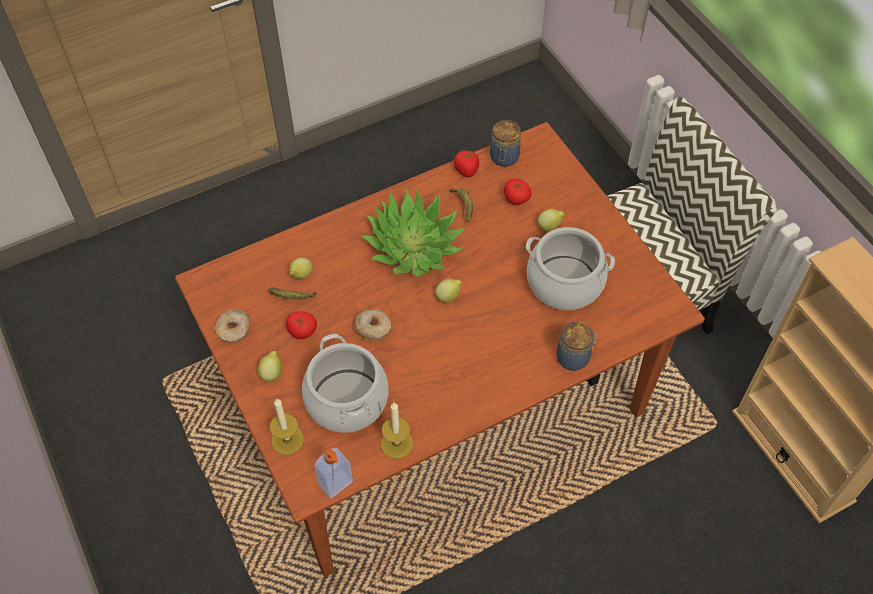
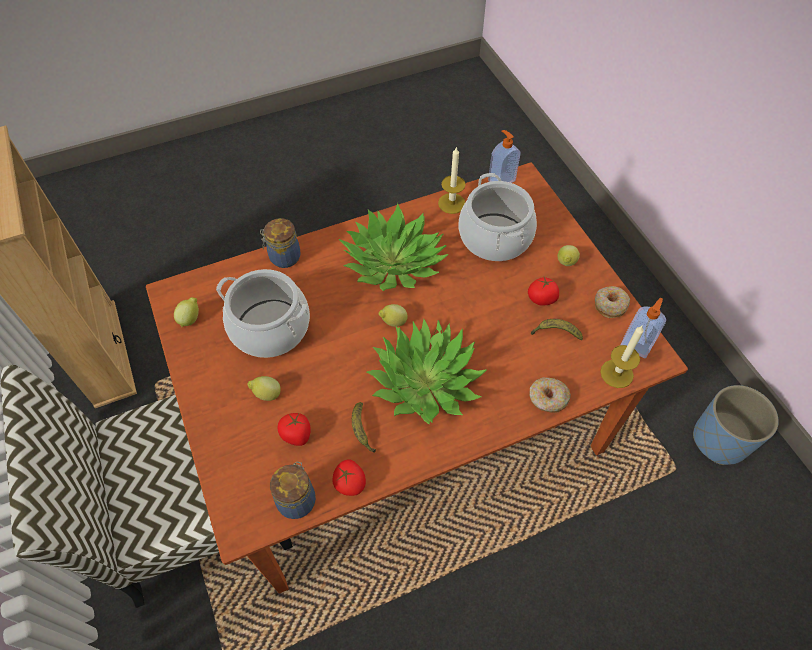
camera: 175 degrees left, 0 degrees up
(107, 411) = (720, 440): none -> blue planter
(217, 292) = (636, 345): none -> soap dispenser
(287, 440) = (544, 212): candle -> candle (616, 373)
(301, 276) = (549, 356): lemon -> lemon (190, 319)
(373, 328) = (471, 297): donut -> donut (547, 398)
(455, 360) = (394, 262): none -> potted plant

